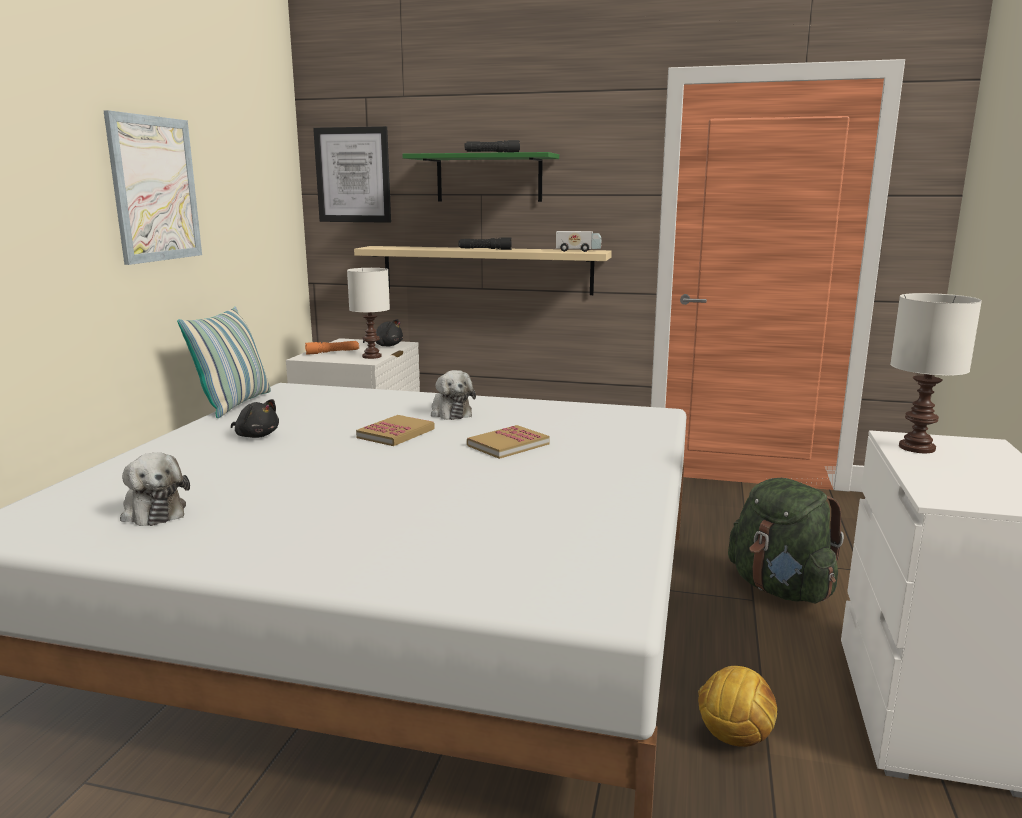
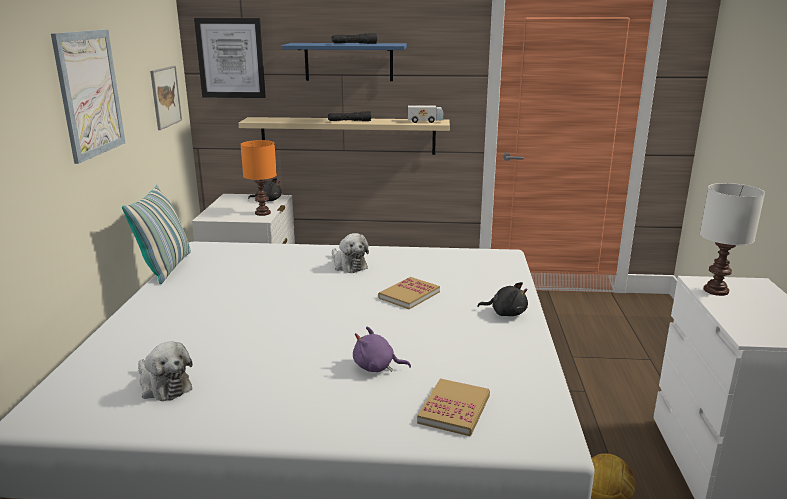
camera: 10 degrees left, 5 degrees up
(256, 436) = (204, 300): black plush toy -> black plush toy (506, 313)
(269, 214) = (165, 97): none -> picture
(332, 352) = (227, 210): orange flashlight -> none
(372, 356) = (262, 213): white table lamp -> orange table lamp
(396, 433) = (317, 290): book -> book (454, 409)
(421, 513) = (376, 367): none -> purple plush toy
(489, 178) = (348, 62): green shelf -> blue shelf
(780, 589) = (601, 380): green backpack -> none

